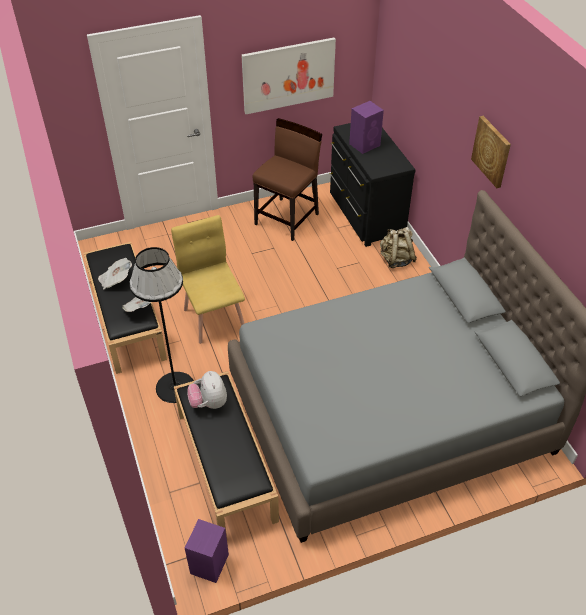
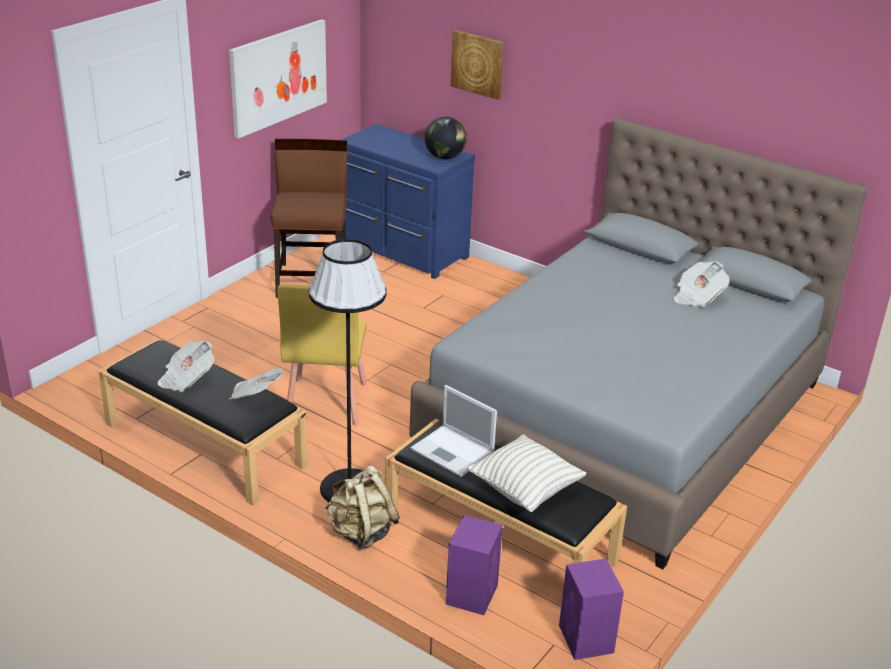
camera: 35 degrees left, 15 degrees down
(209, 403) = (453, 451): plush toy -> laptop
(214, 318) = (325, 402): yellow chair -> yellow chair turned 120 degrees counterclockwise
(222, 453) = (525, 490): none -> pillow
(365, 144) = (394, 147): purple speaker -> purple speaker (472, 593)
(365, 215) = (402, 251): black dresser -> blue dresser
(390, 165) = (444, 157): none -> globe
(396, 260) = (482, 280): beige backpack -> beige backpack (361, 532)
(458, 359) = (697, 297): none -> newspaper
(492, 151) = (615, 67): picture -> picture (477, 64)

